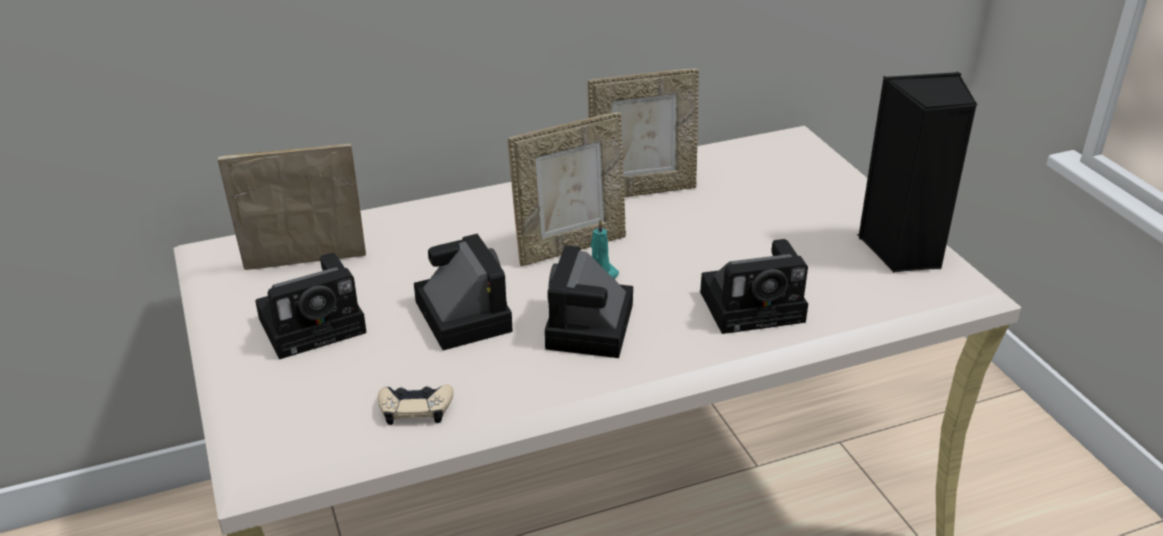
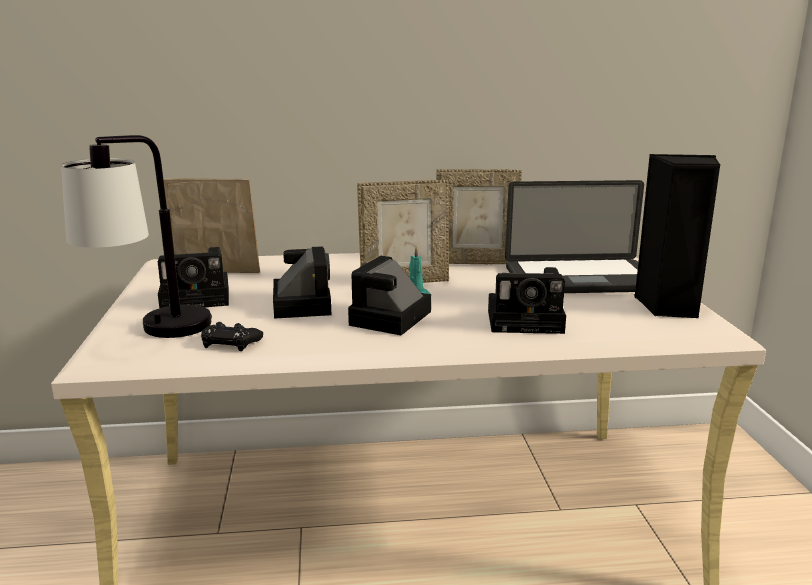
camera: 15 degrees right, 15 degrees down
(305, 414) = (152, 336): none -> table lamp
(415, 408) = (231, 342): beige game controller -> black game controller
(784, 209) = (580, 279): none -> laptop

